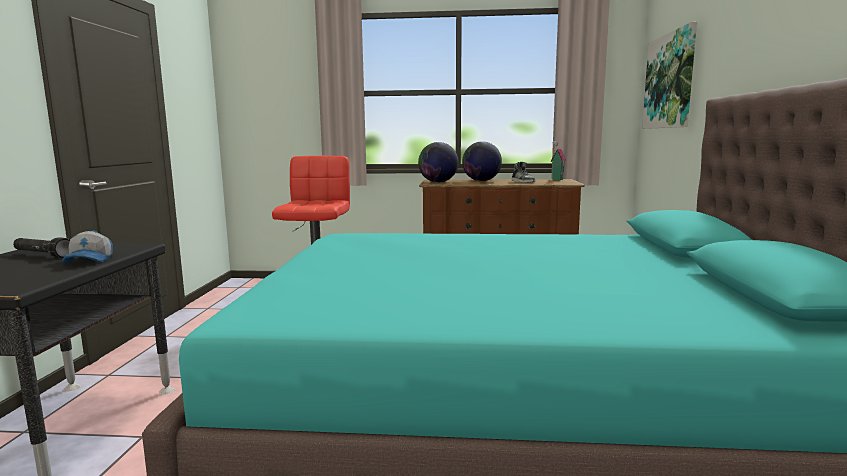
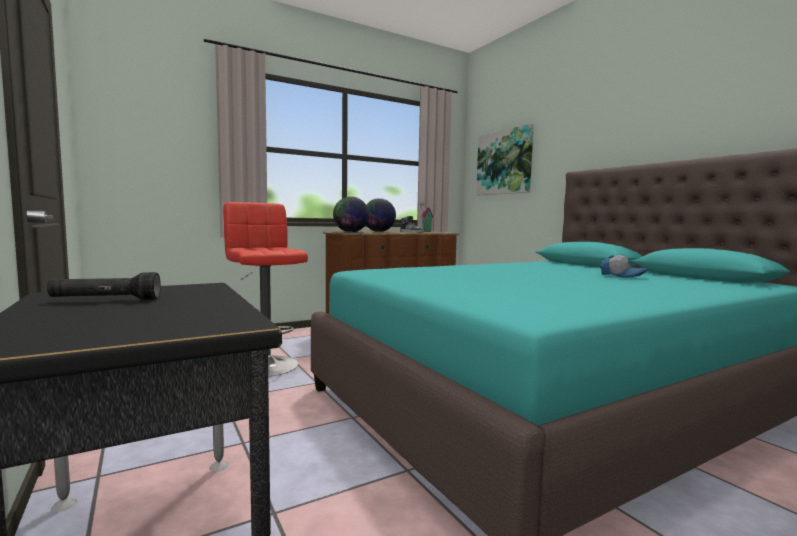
camera: 35 degrees left, 5 degrees down
(90, 260) = (208, 298): cap -> cap (622, 276)

